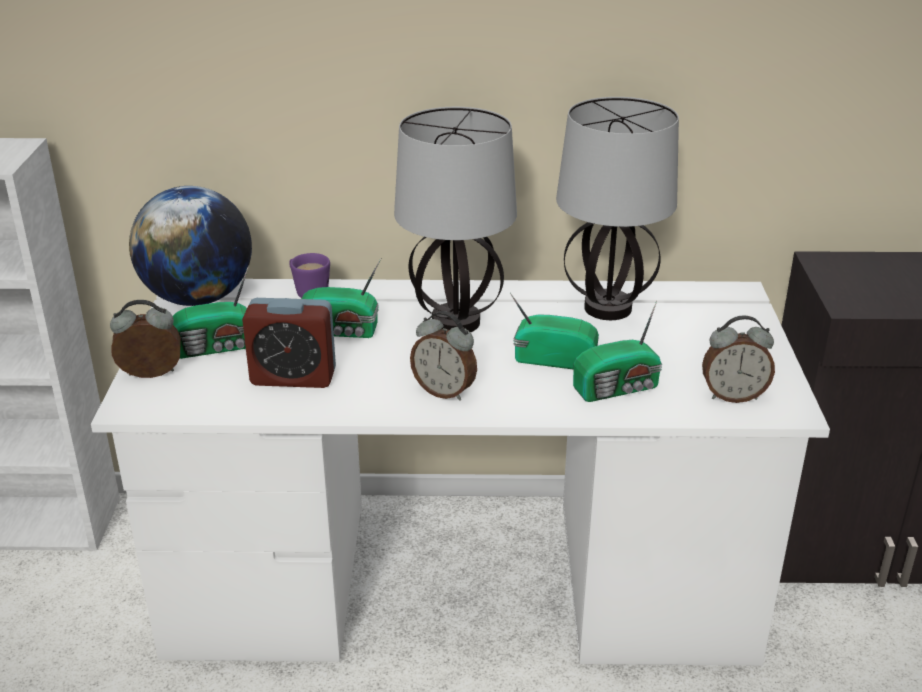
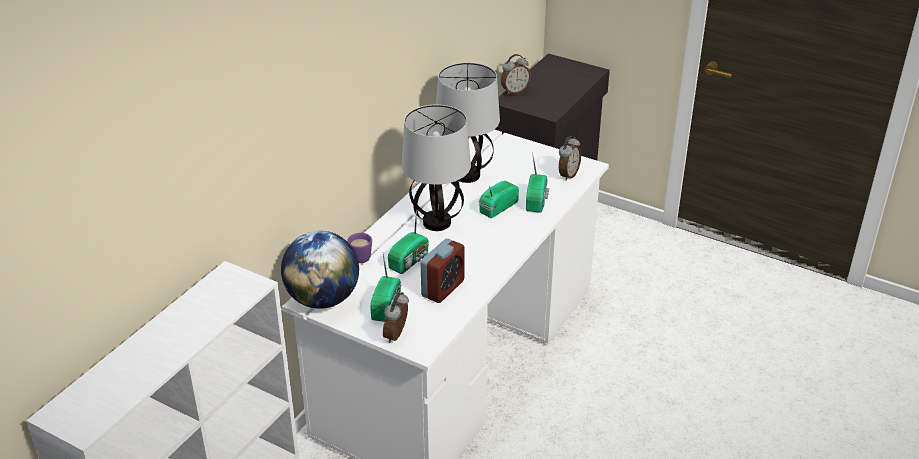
camera: 60 degrees left, 5 degrees up
(444, 391) = (497, 247): alarm clock -> alarm clock (514, 91)

